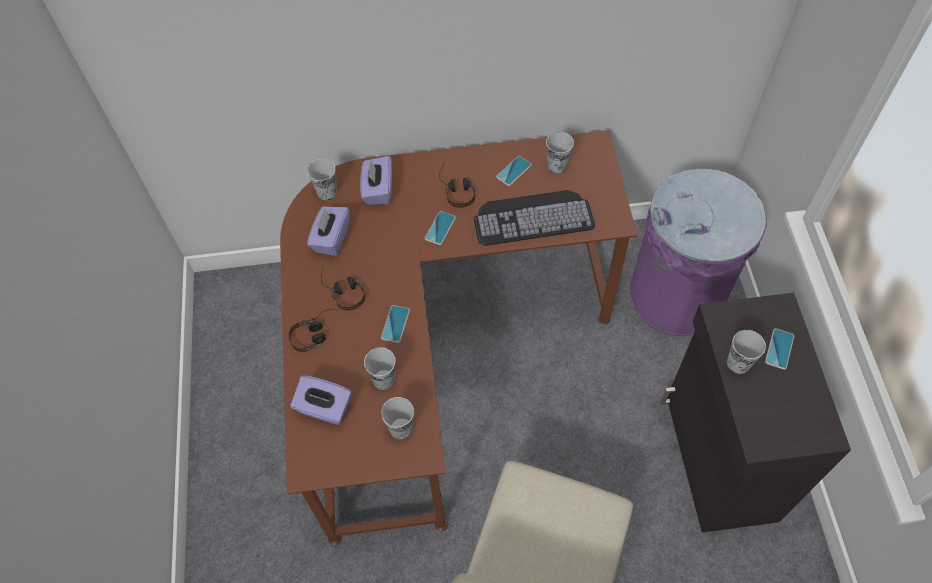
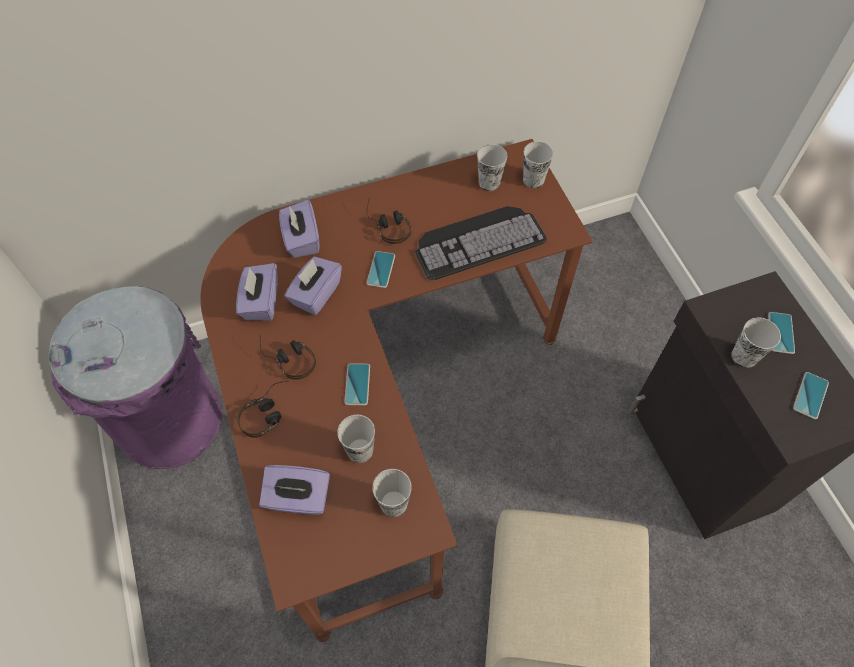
camera: 15 degrees left, 0 degrees up
(327, 192) = (244, 252): cup -> cup (533, 180)
(379, 240) = (315, 294): none -> purple tissue box
(513, 171) = (444, 196): phone -> phone (810, 395)
(677, 296) = (614, 302): purple trash can -> purple trash can (171, 420)

